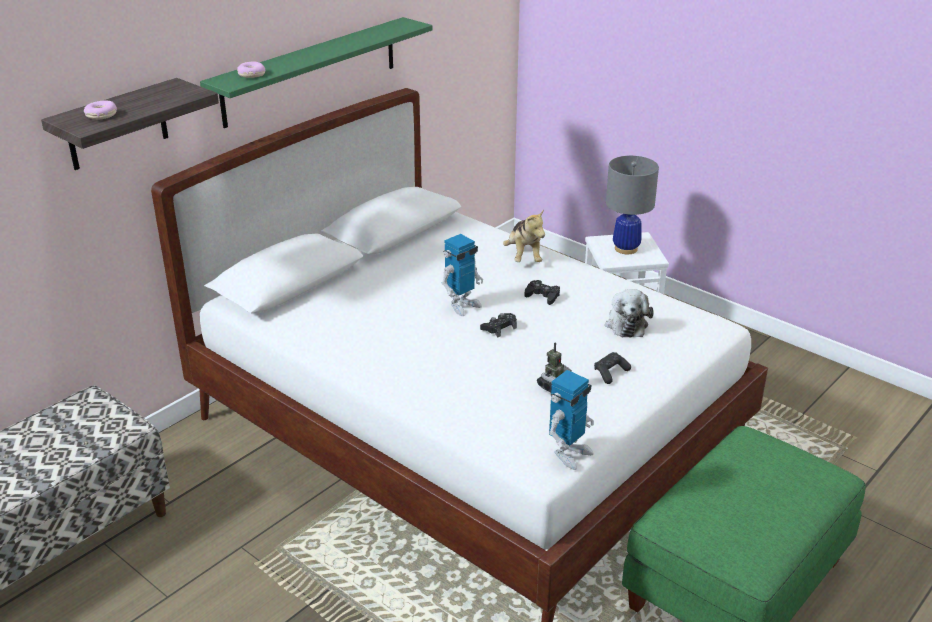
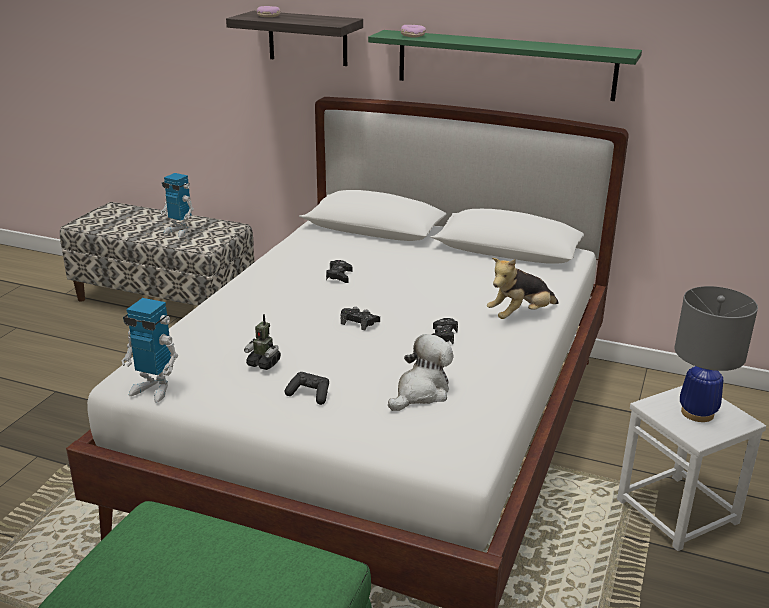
camera: 70 degrees right, 5 degrees down
(395, 322) = (339, 276): none -> black game controller
(462, 305) = (389, 299): toy robot -> toy robot (179, 231)
(626, 323) = (421, 393): plush toy -> plush toy turned 150 degrees clockwise

